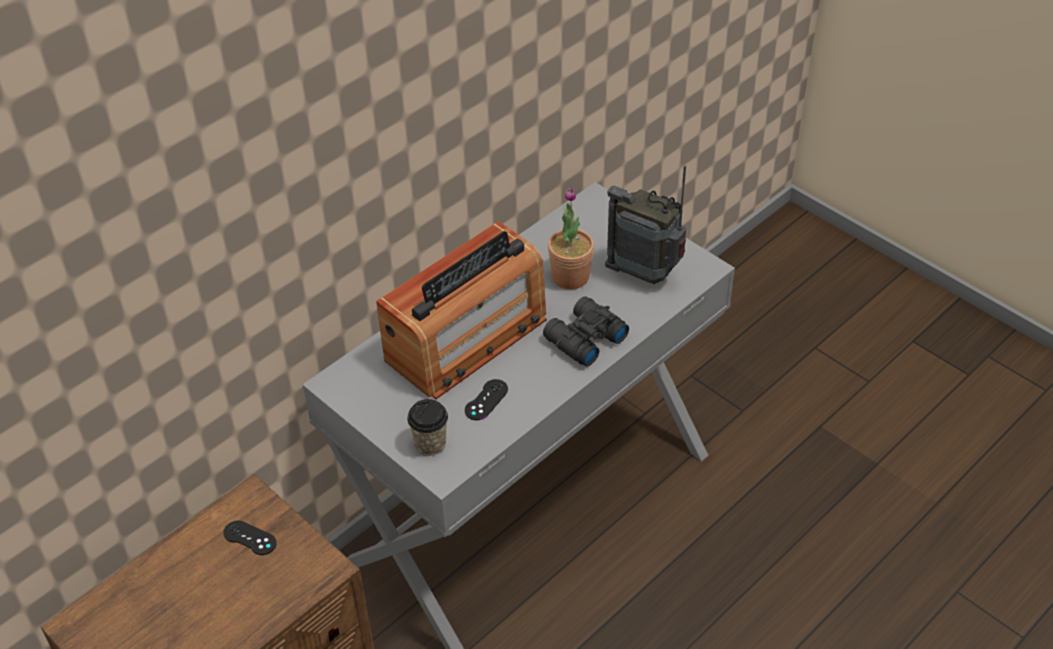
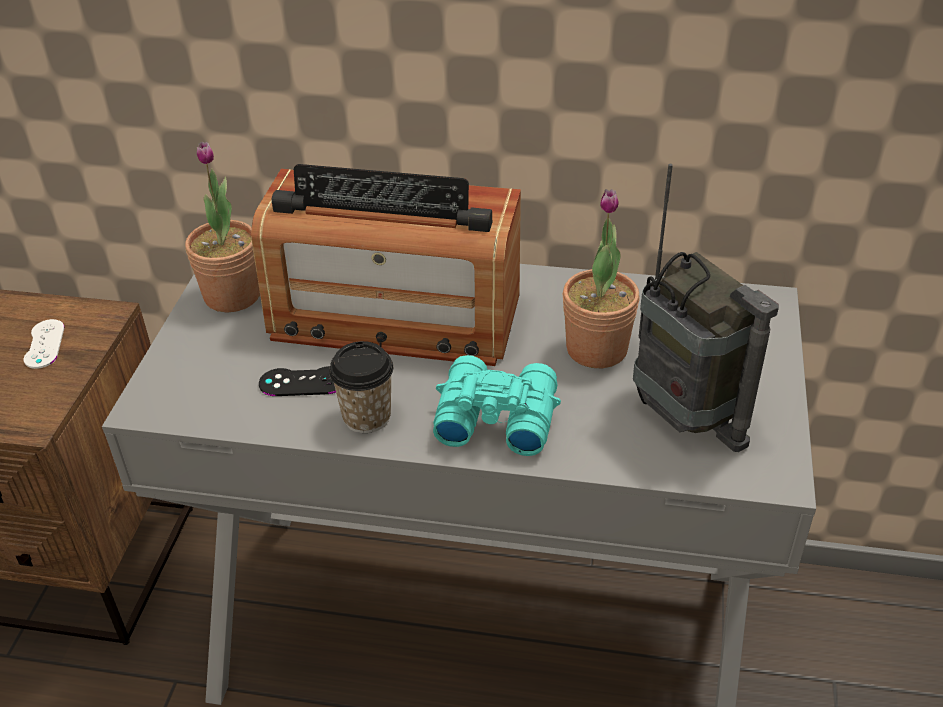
camera: 55 degrees right, 5 degrees down
(250, 538) = (44, 344): black game controller -> white game controller
(375, 399) = (232, 295): none -> potted plant
(430, 444) = (190, 372): cup -> cup (367, 417)
(583, 339) = (494, 416): black binoculars -> turquoise binoculars
(645, 274) = (684, 416): radio -> radio turned 150 degrees clockwise

